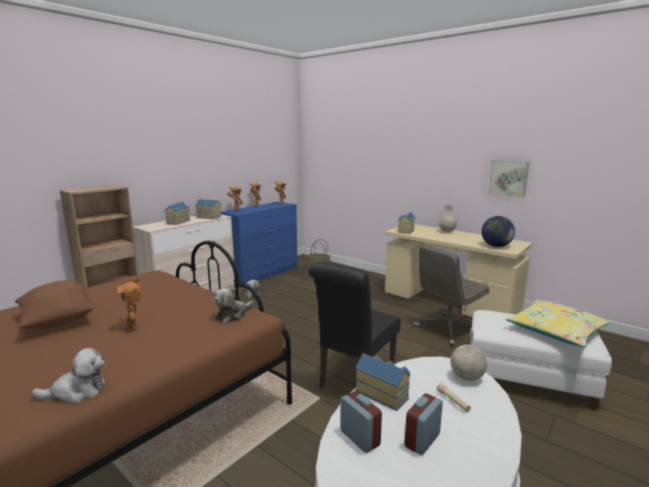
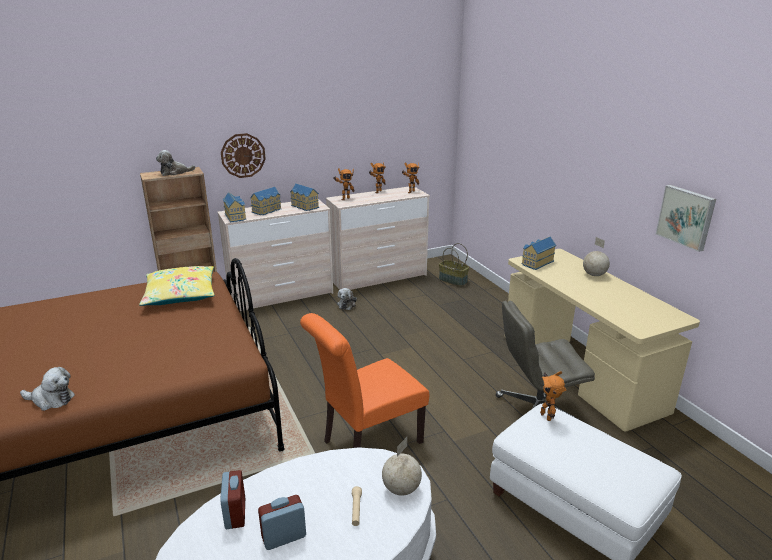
camera: 25 degrees right, 10 degrees up
(58, 320) = (90, 320): brown pillow -> none
(134, 326) = (138, 342): toy robot -> toy robot (547, 416)
(153, 176) = (243, 155): none -> wall clock
(233, 315) = (225, 350): plush toy -> plush toy (174, 173)
(263, 274) = (378, 278): blue dresser -> beige dresser
(354, 379) = (367, 443): black chair -> orange chair
(382, 393) = (300, 477): toy house -> toy house (236, 216)
(496, 246) = (630, 317): globe -> none
(555, 331) = (605, 464): yellow pillow -> yellow pillow (180, 294)

